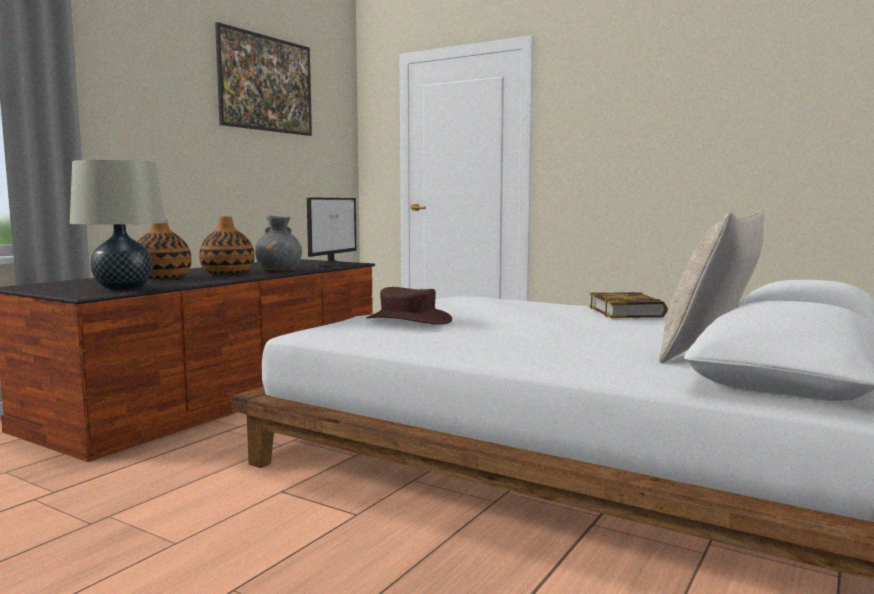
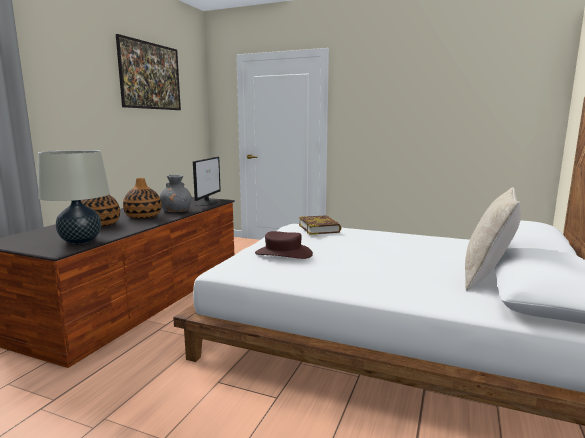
camera: 10 degrees left, 5 degrees up
(626, 312) = (411, 238): book -> book (319, 228)

